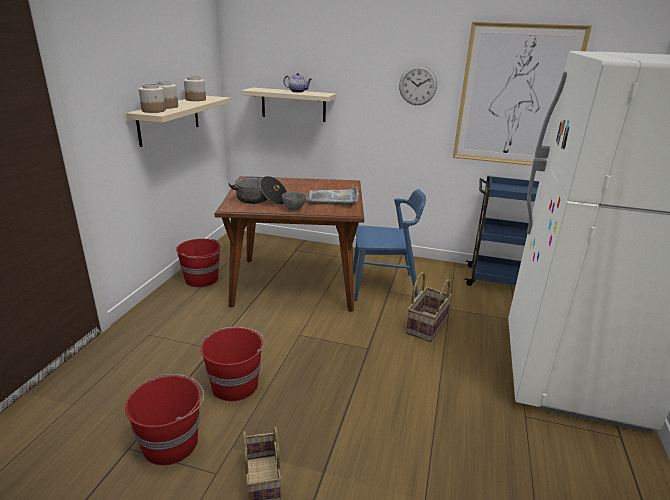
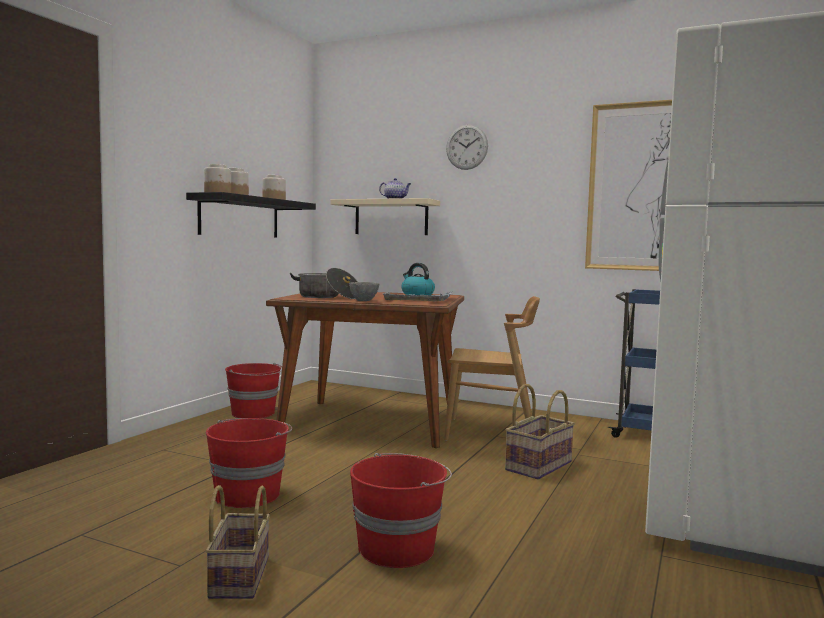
camera: 10 degrees right, 20 degrees down
(169, 119) = (240, 217): beige shelf -> black shelf
(171, 442) = (138, 534): red bucket -> red bucket (398, 548)
(325, 183) = (417, 294): none -> kettle
(384, 287) = (491, 432): blue chair -> brown chair
(418, 85) = (535, 183): wall clock -> wall clock (467, 147)

